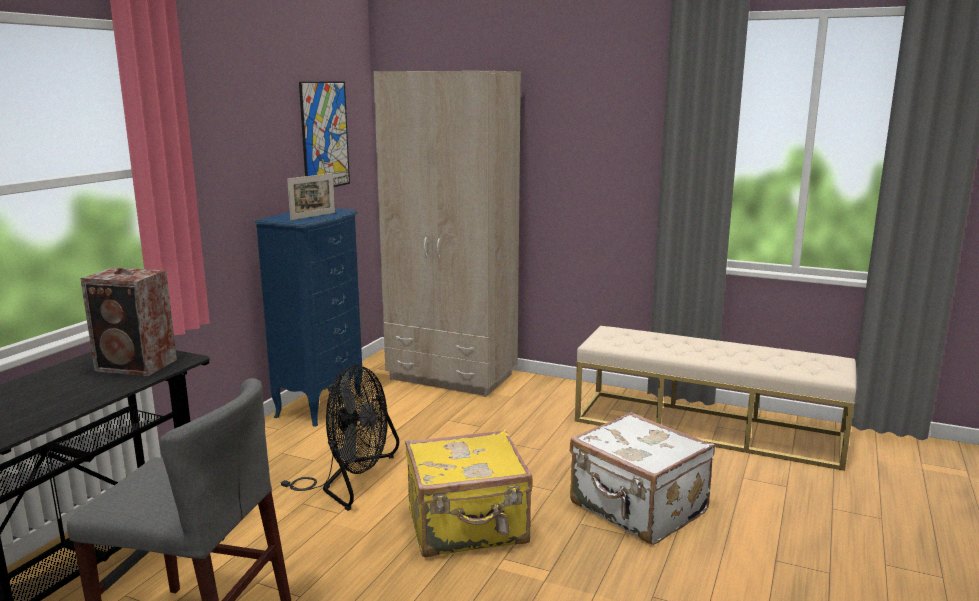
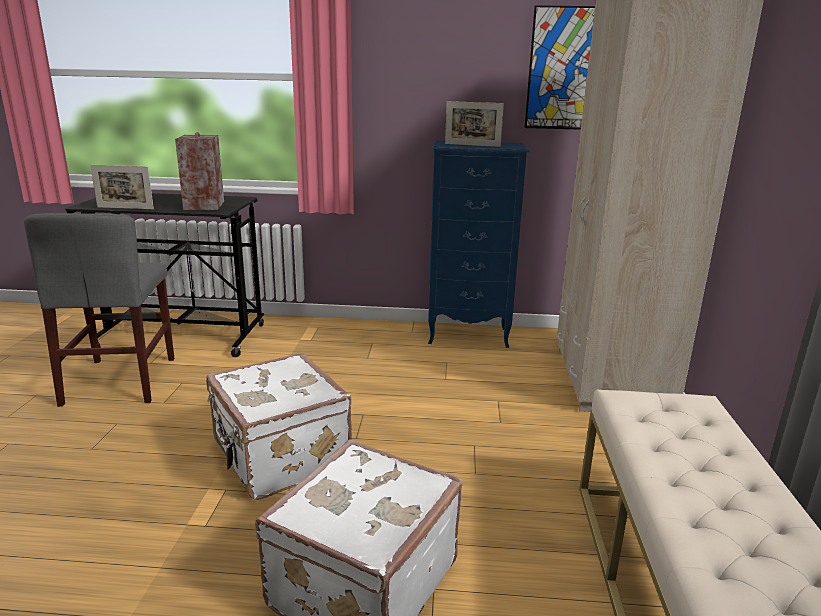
camera: 70 degrees right, 5 degrees up
(75, 407) = (125, 208): none -> picture frame
(349, 481) = (340, 380): black fan -> none
(468, 527) = (279, 457): yellow suitcase -> white suitcase

